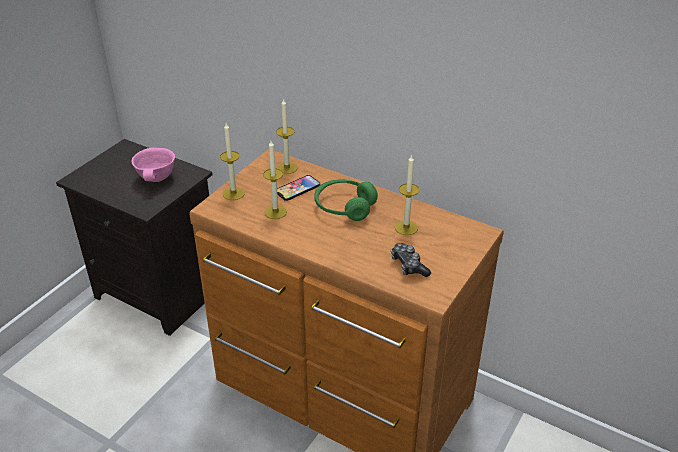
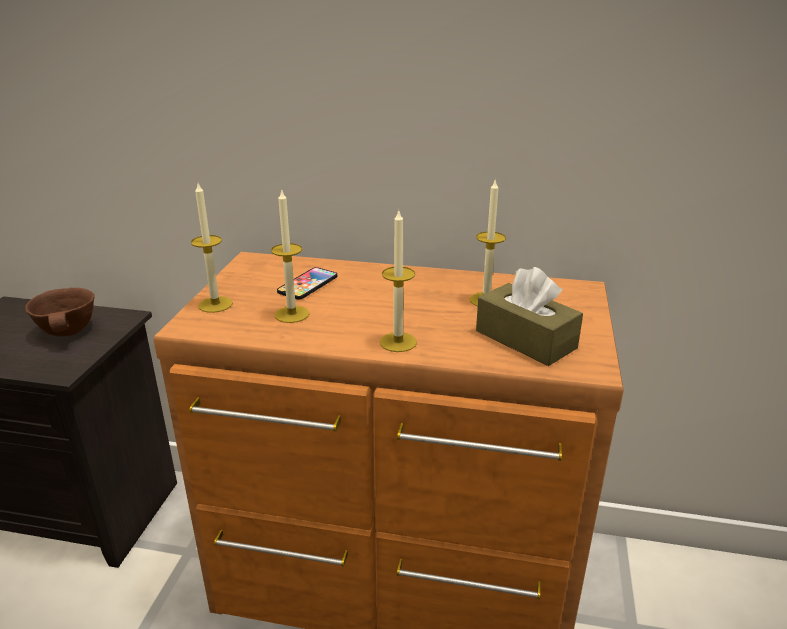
camera: 20 degrees left, 10 degrees down
(157, 178) = (69, 332): pink bowl -> brown bowl
(287, 168) = (279, 266): candle -> candle (398, 342)
(344, 207) = (387, 293): green headphones -> none
(408, 265) = (525, 339): game controller -> brown tissue box

